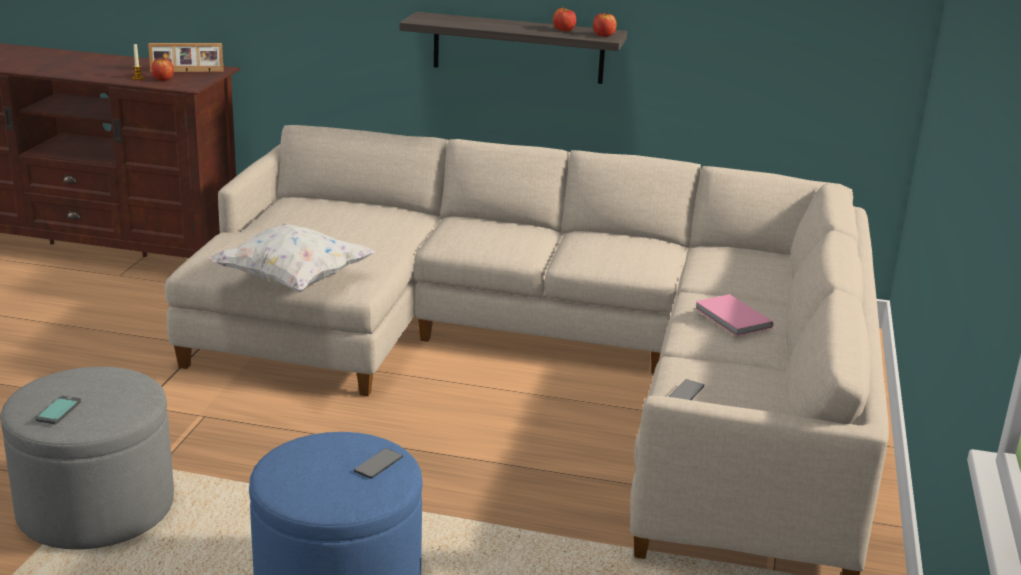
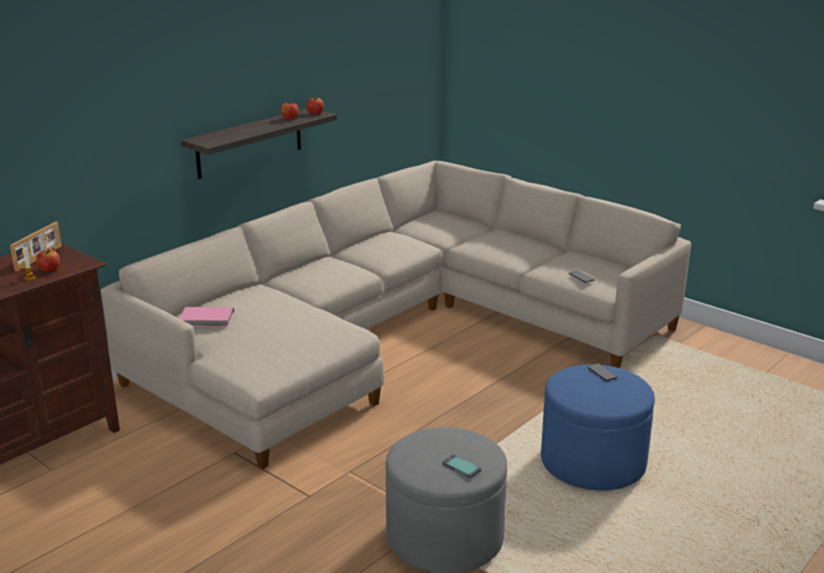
camera: 60 degrees left, 0 degrees up
(292, 281) = (321, 351): white pillow -> none
(732, 319) = (509, 244): pink book -> pink book (207, 319)

